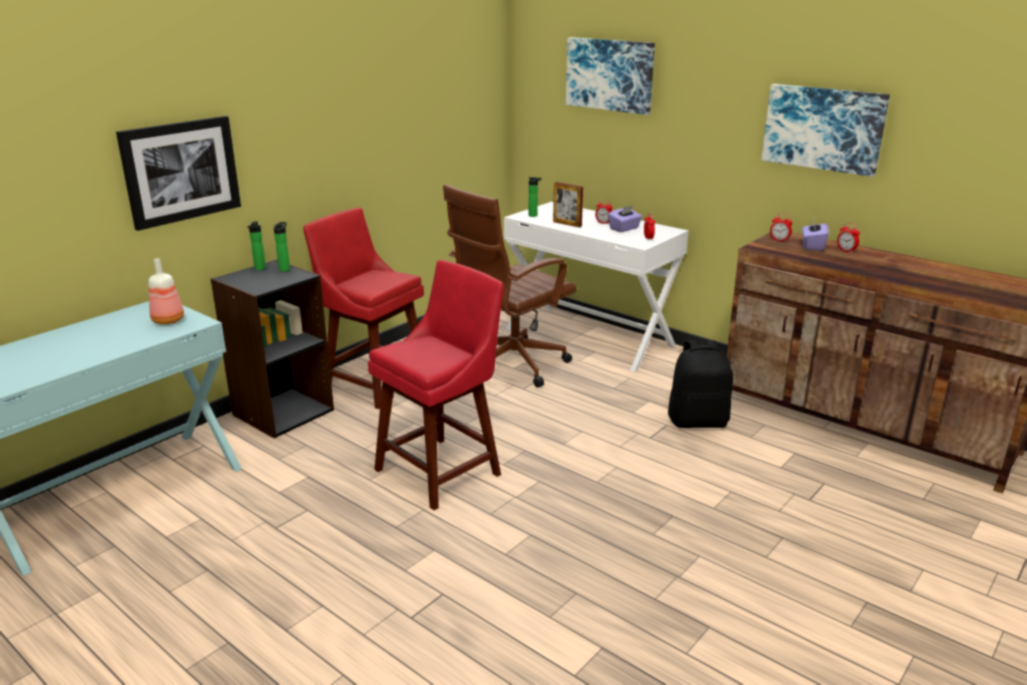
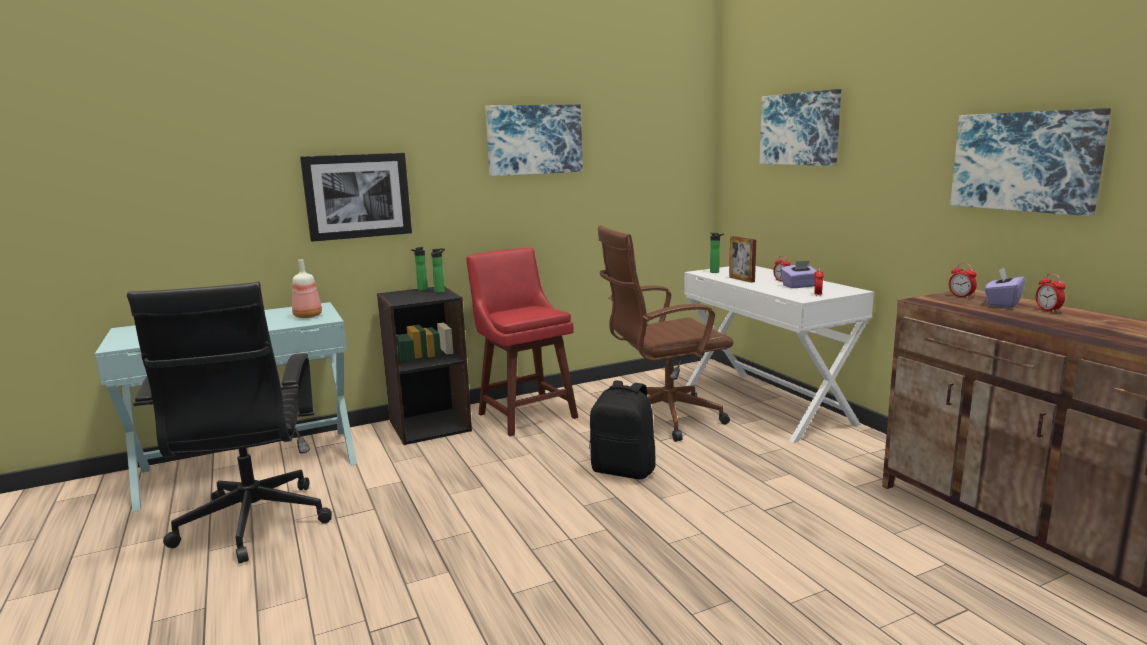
camera: 25 degrees right, 10 degrees down
(193, 557) = (253, 527): none -> black office chair
(351, 88) = (534, 139): none -> picture
(443, 469) = (521, 498): red chair -> none
(698, 421) = (836, 504): black backpack -> black backpack (624, 470)

